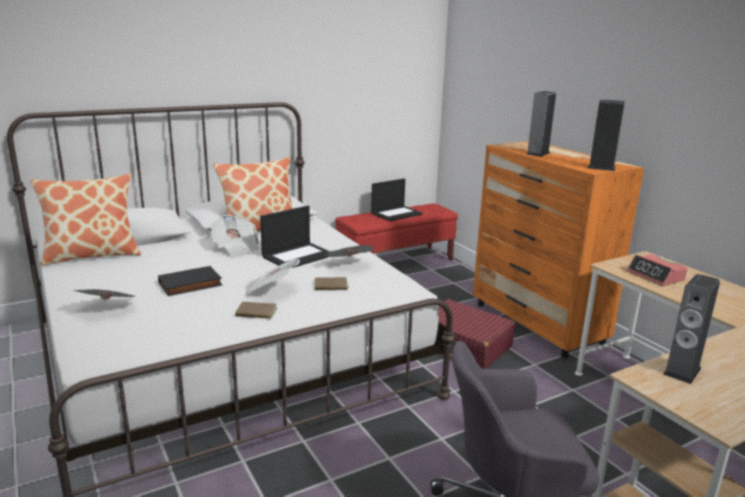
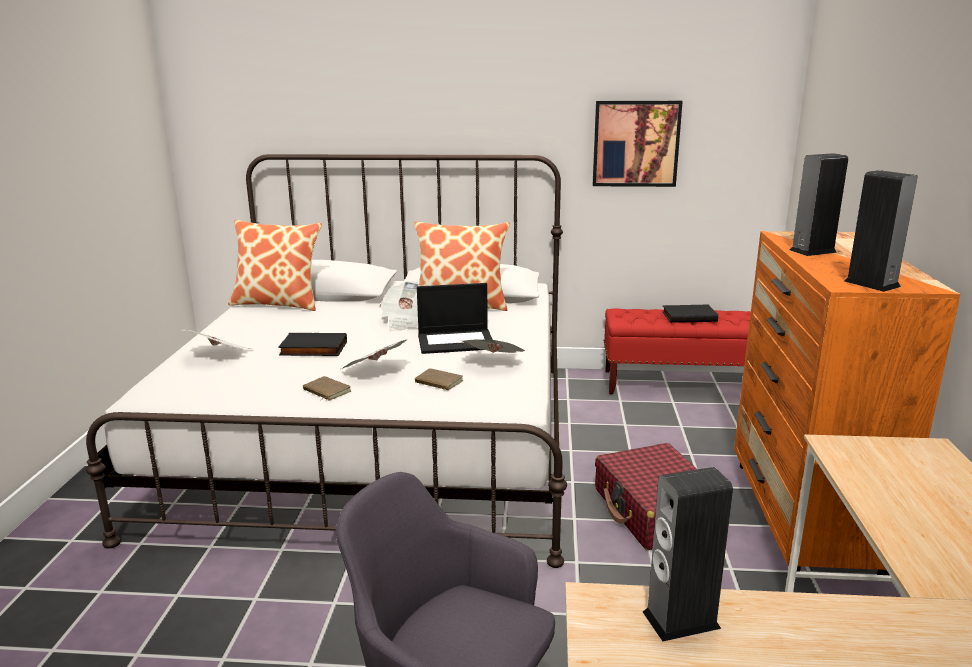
camera: 35 degrees right, 0 degrees up
(348, 90) = (636, 143): none -> picture
(396, 213) = (689, 316): laptop -> black book
(655, 276) = (892, 479): alarm clock -> none

